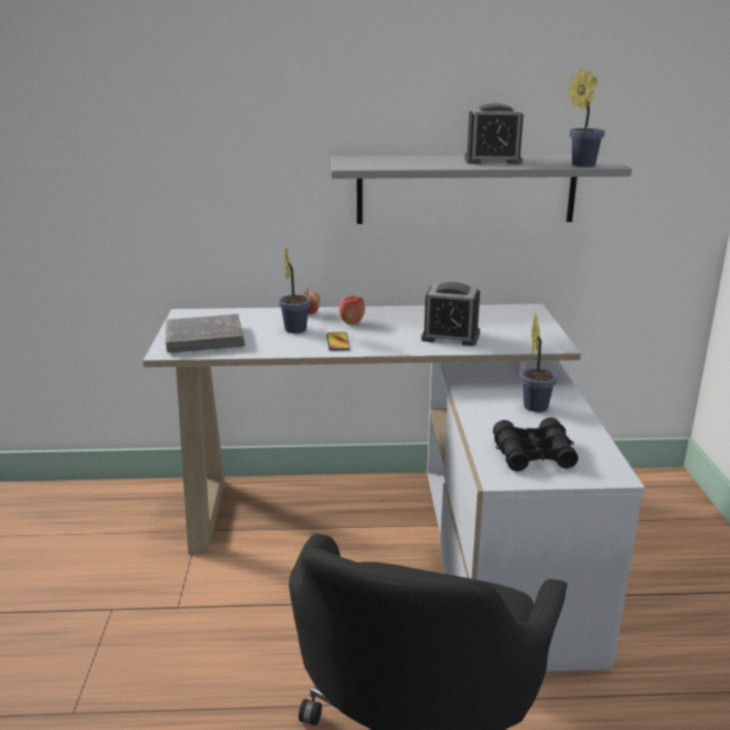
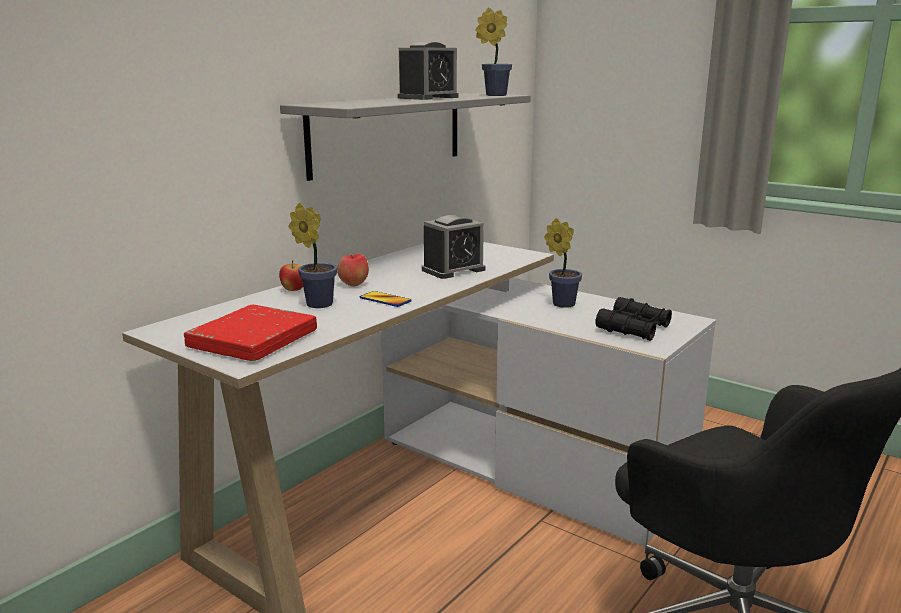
camera: 50 degrees left, 5 degrees down
(204, 339) = (253, 340): grey book -> red book

